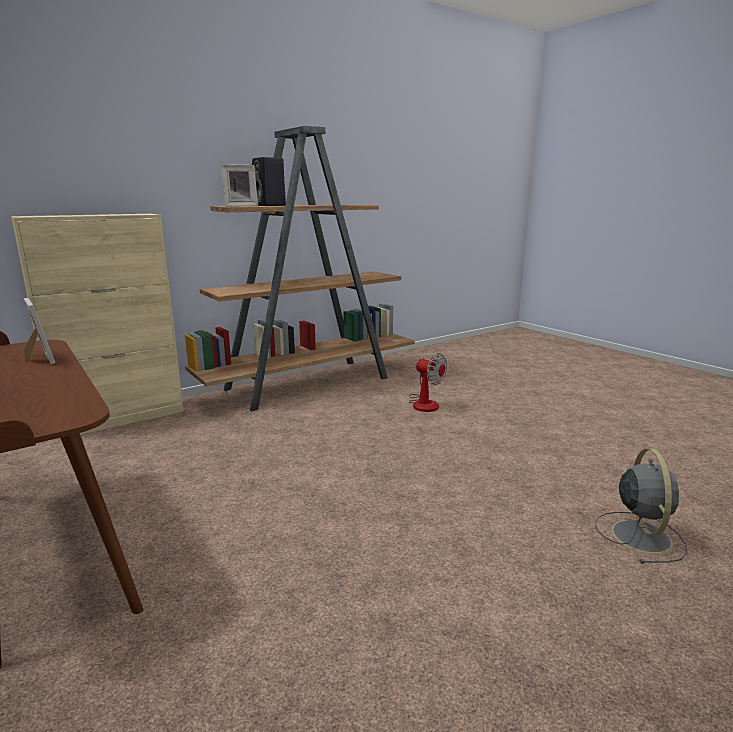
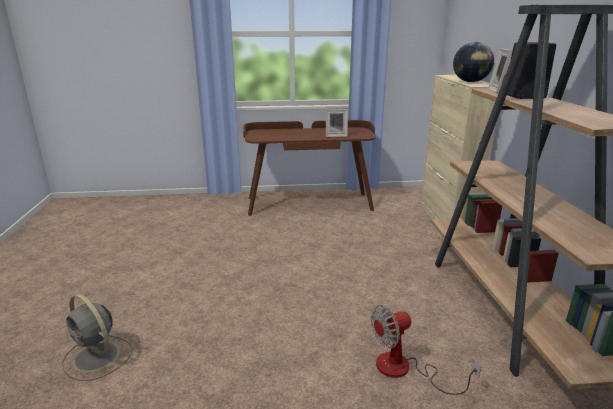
camera: 120 degrees right, 5 degrees up
(113, 214) = (470, 82): none -> globe

